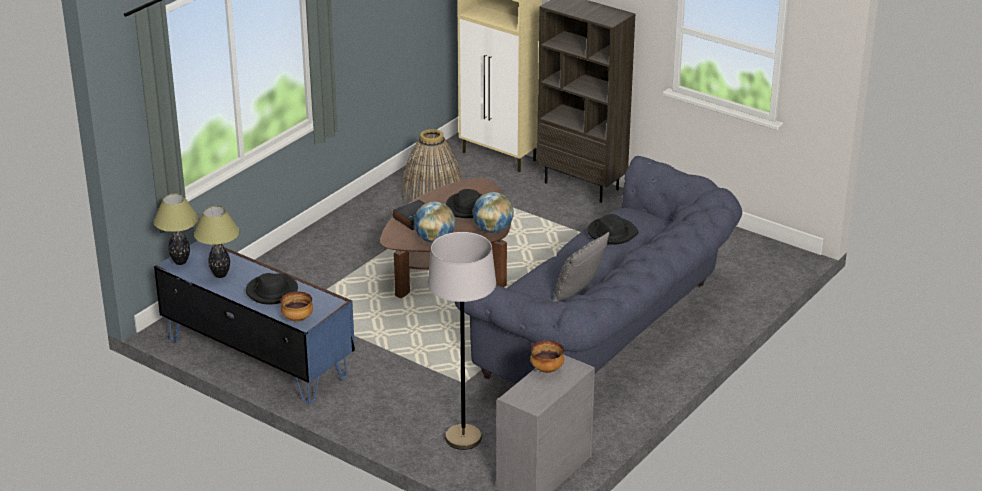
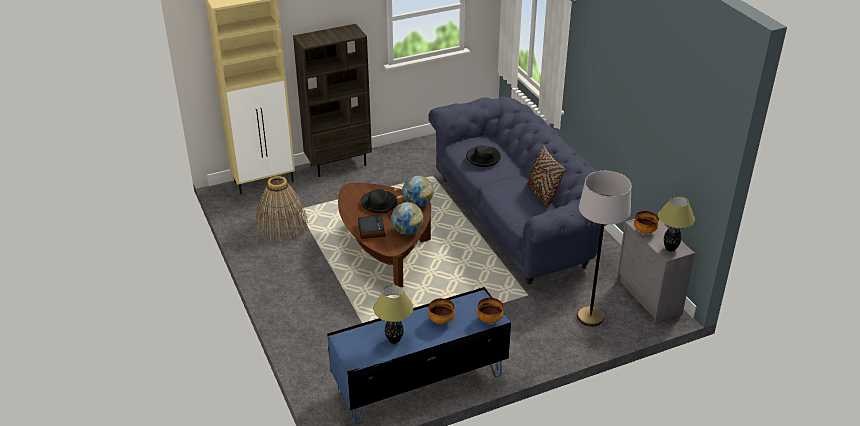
camera: 60 degrees left, 5 degrees up
(180, 262) = (354, 356): table lamp -> table lamp (670, 248)
(272, 291) = (441, 321): black hat -> bowl
(578, 293) = (542, 194): grey pillow -> brown pillow

